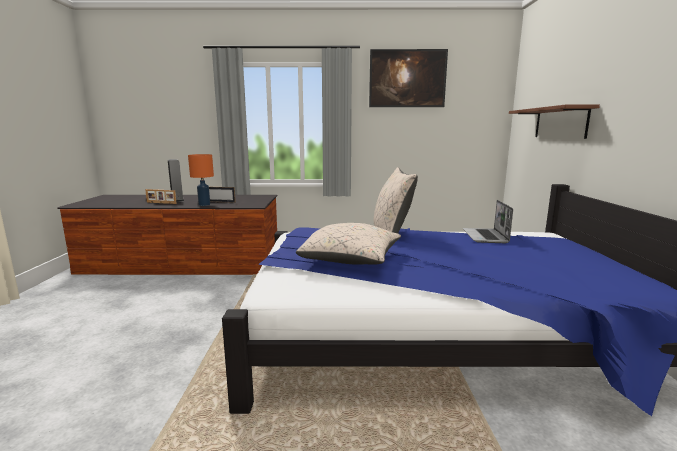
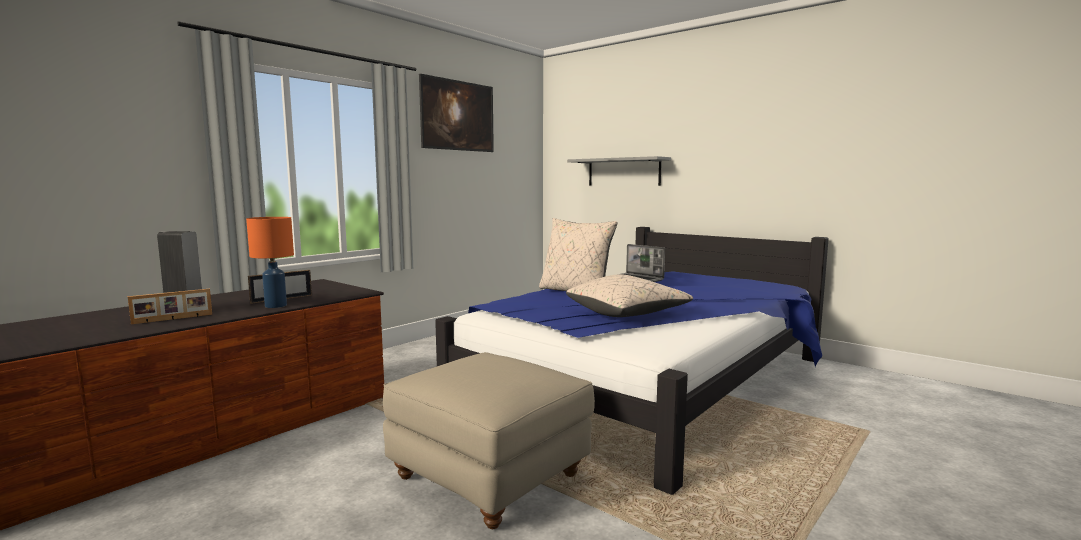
camera: 50 degrees left, 5 degrees down
(200, 338) = (490, 477): none -> beige ottoman
(560, 123) = (623, 172): brown shelf -> grey shelf

